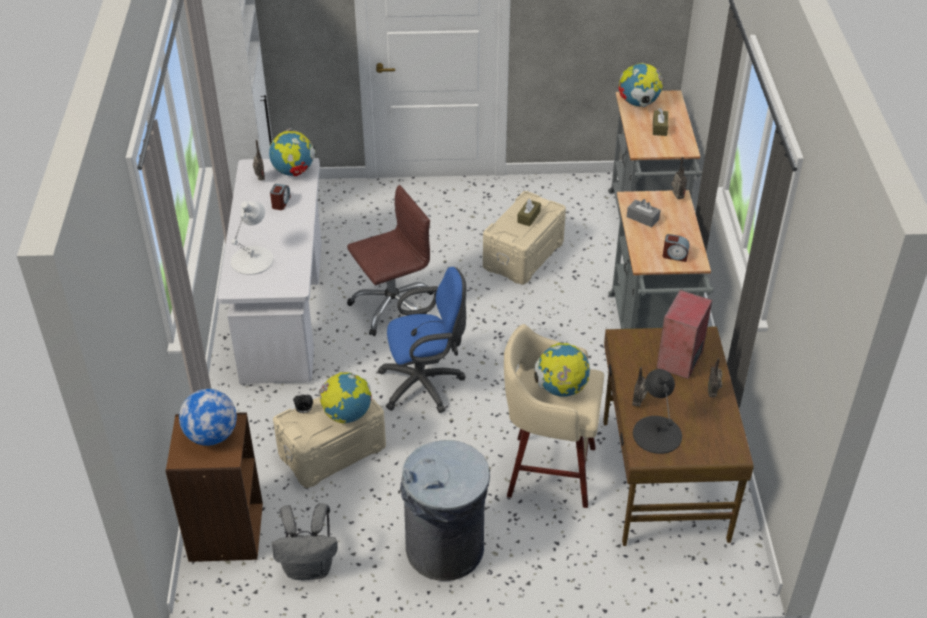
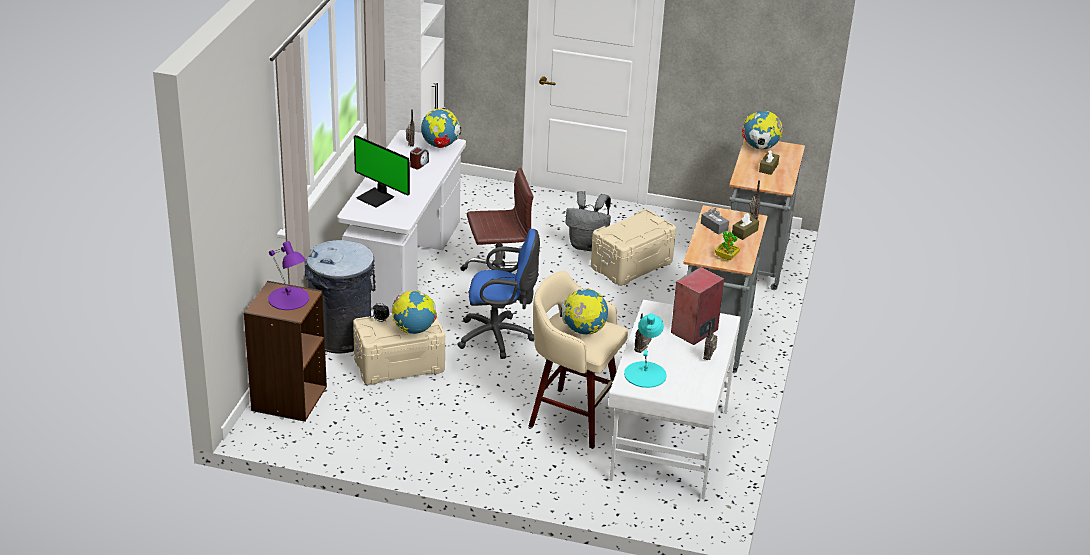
camera: 15 degrees right, 10 degrees down
(212, 435) = (288, 299): globe -> purple table lamp
(252, 260) = (377, 197): white table lamp -> monitor
(309, 567) = (344, 436): grey backpack -> grey backpack (587, 245)
(445, 549) = (459, 449): grey trash can -> grey trash can (341, 336)
(528, 217) = (639, 228): brown tissue box -> brown tissue box (744, 232)
(657, 434) = (645, 374): black table lamp -> turquoise table lamp
(662, 480) = (668, 444): brown desk -> white desk
(675, 255) = (726, 257): alarm clock -> potted plant

